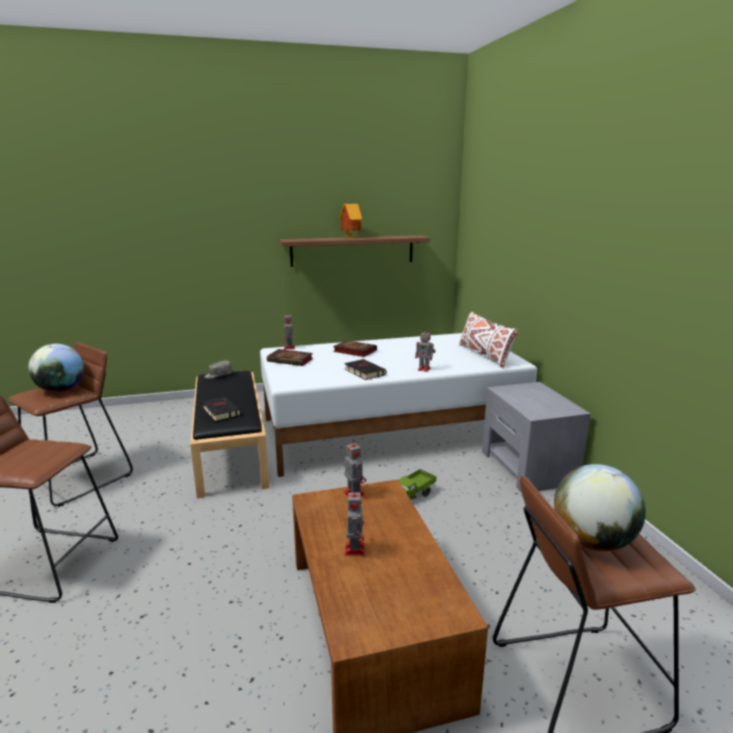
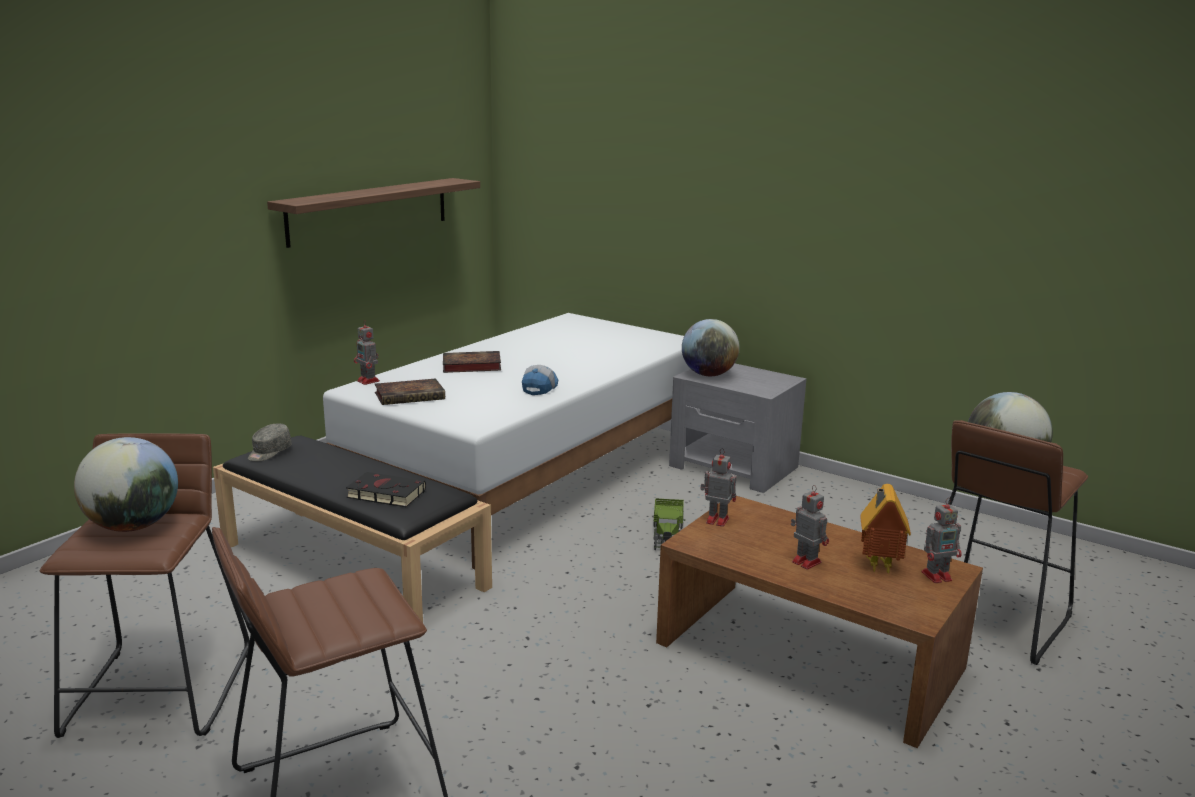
camera: 40 degrees left, 0 degrees up
(350, 238) = (374, 190): toy house -> toy house (877, 566)
(363, 372) = (539, 387): black book -> cap
(424, 369) = (602, 368): toy robot -> toy robot (938, 576)
(484, 355) = (633, 339): white pillow -> none
(514, 392) = (708, 374): none -> globe

